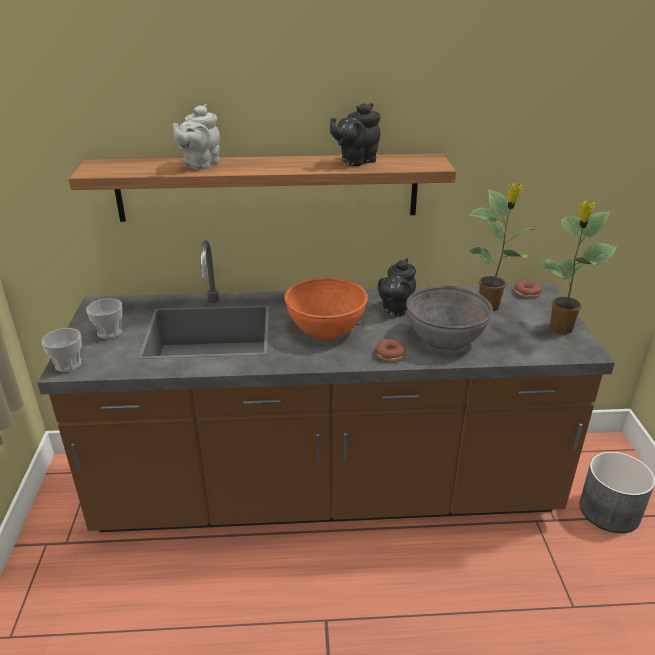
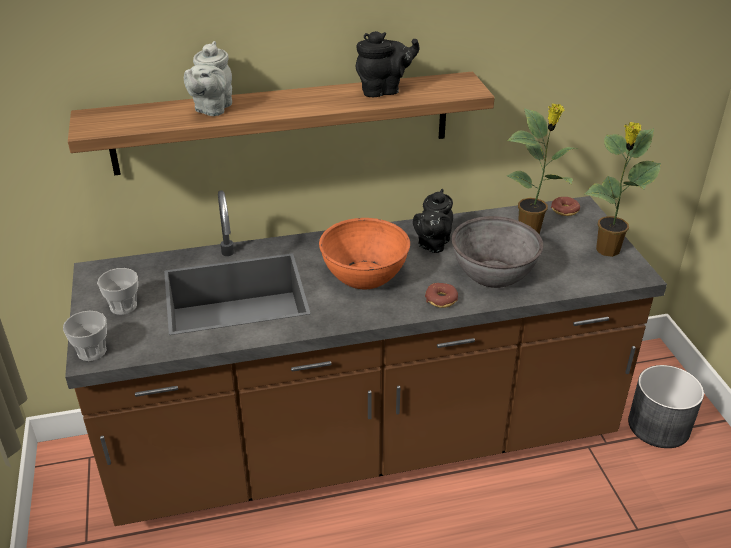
camera: 10 degrees left, 5 degrees up
(356, 161) = (383, 90): black teapot -> black teapot turned 150 degrees counterclockwise

